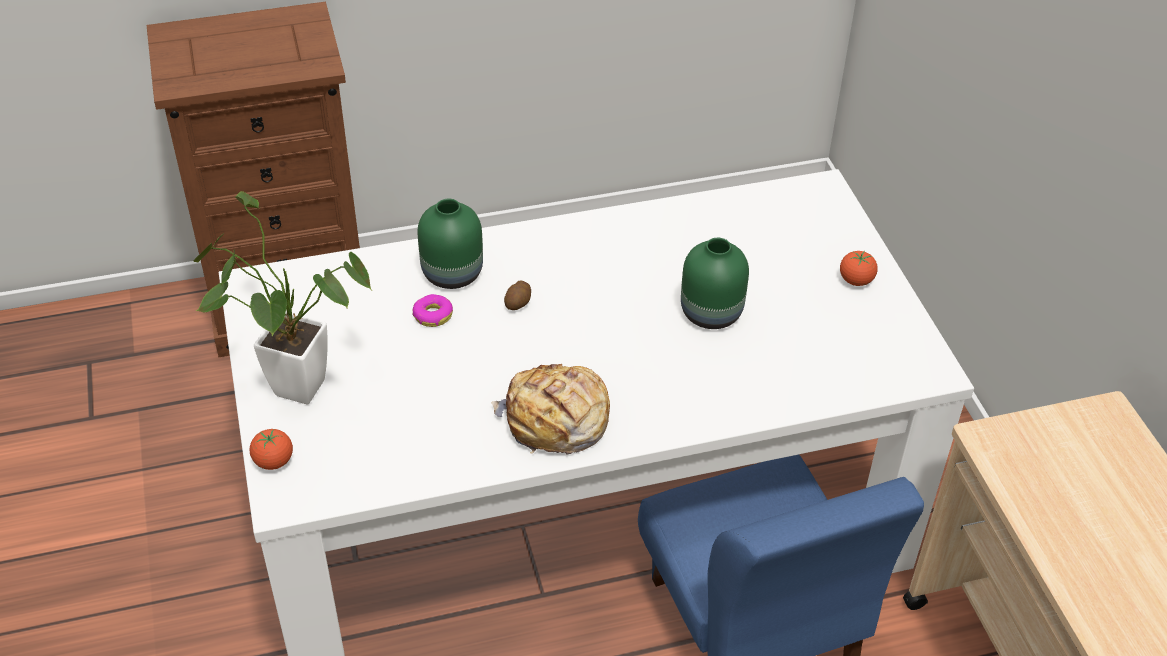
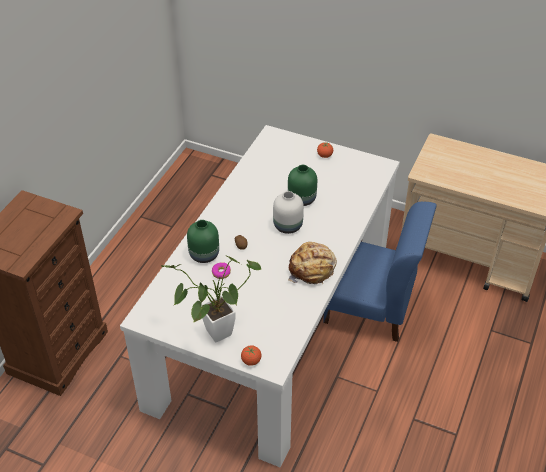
camera: 50 degrees left, 0 degrees up
(627, 332) = (288, 225): none -> white vase

